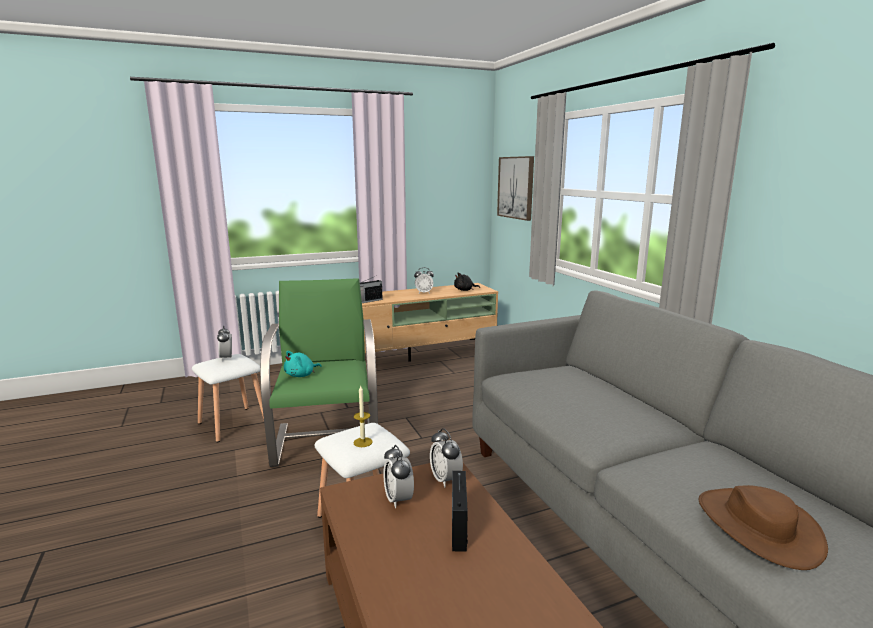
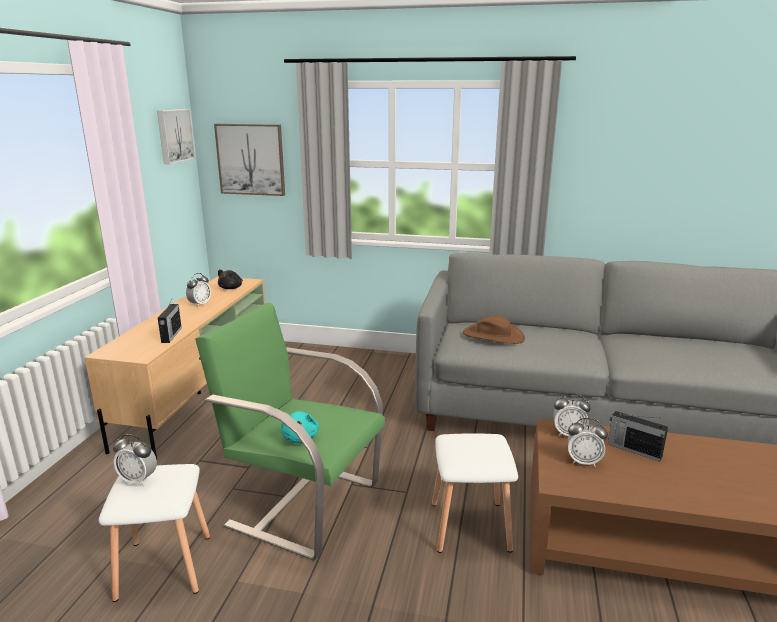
camera: 55 degrees left, 5 degrees up
(363, 442) = (483, 449): candle -> none
(465, 165) = (174, 135): none -> picture
(758, 526) = (709, 361): brown hat -> brown hat (493, 336)

